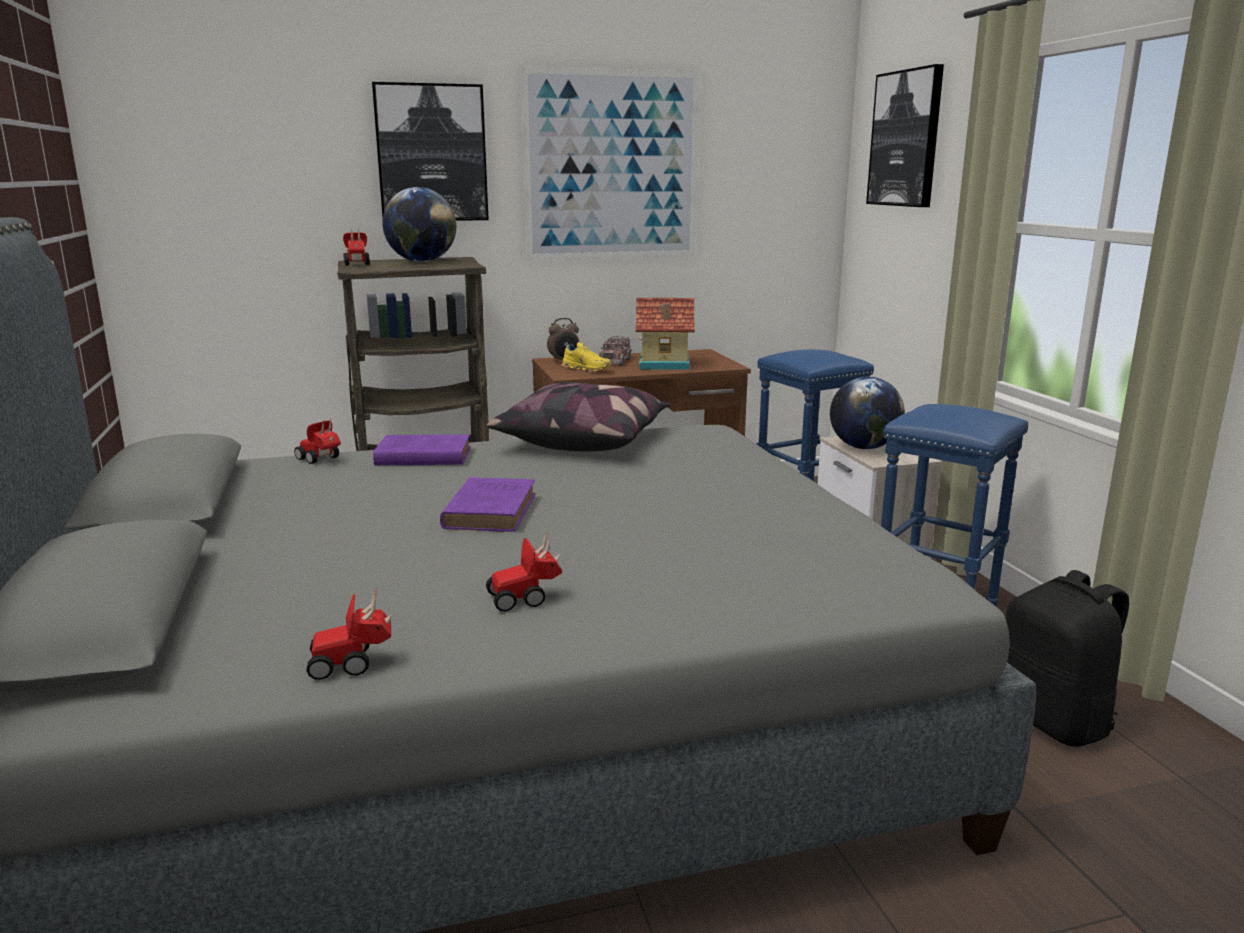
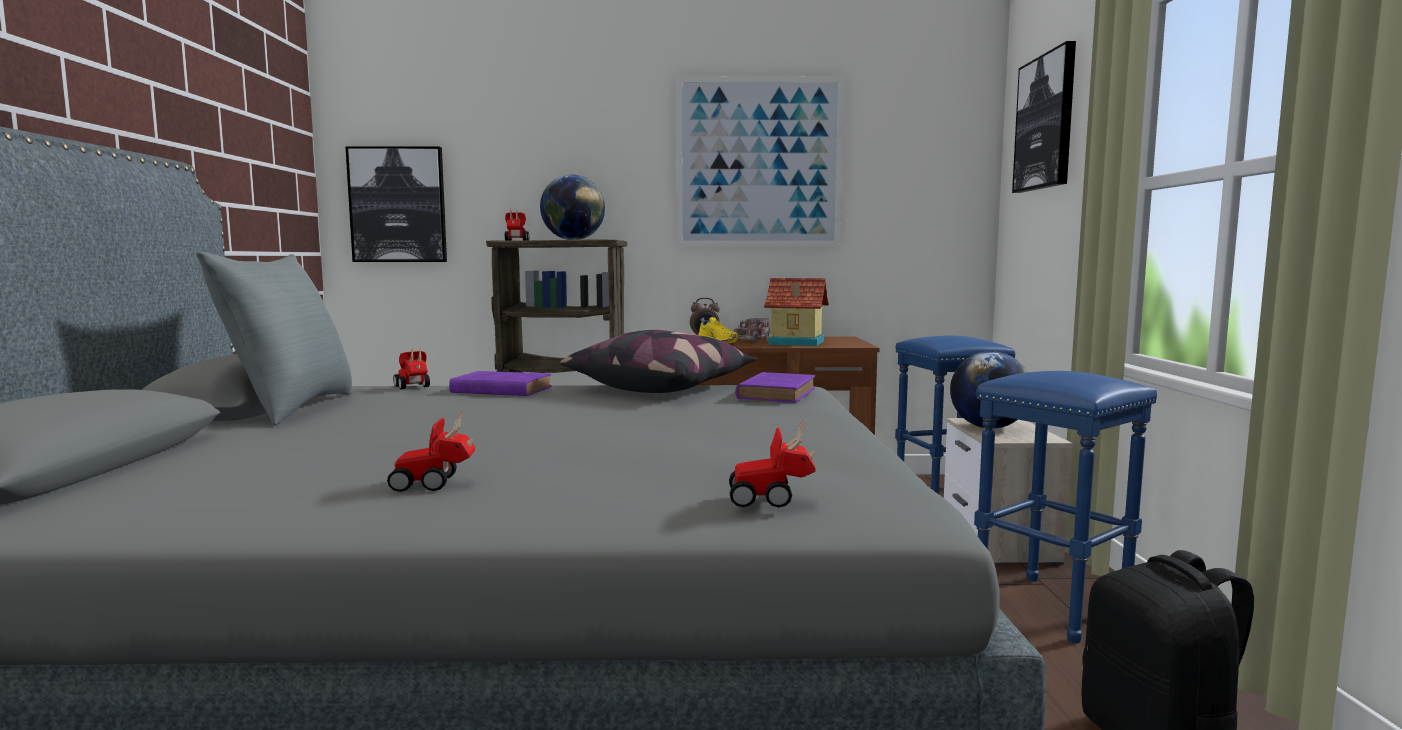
camera: 15 degrees right, 10 degrees down
(228, 505) = (290, 408): none -> grey pillow
(353, 663) = (194, 516): toy car -> toy car (772, 499)
(431, 153) = (595, 151): picture -> picture (398, 205)
(491, 510) = (502, 423): purple book -> purple book (777, 393)

